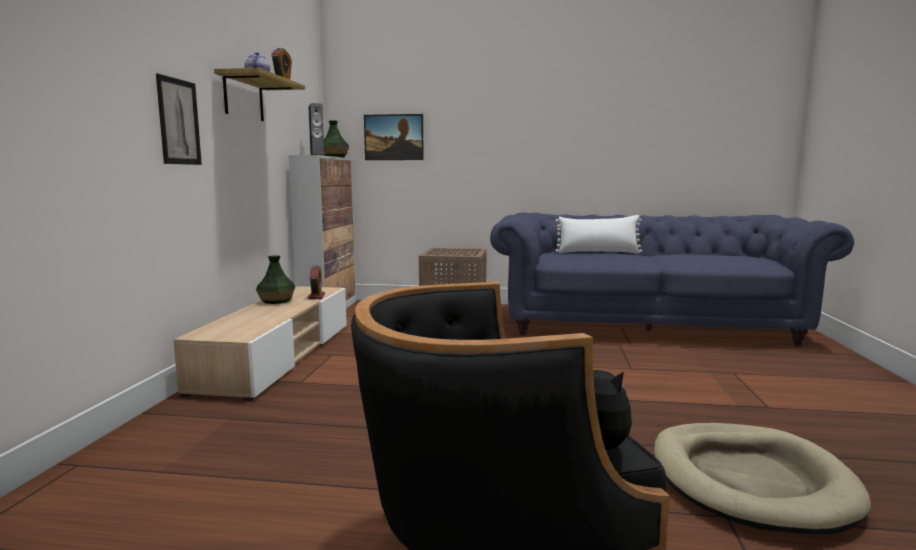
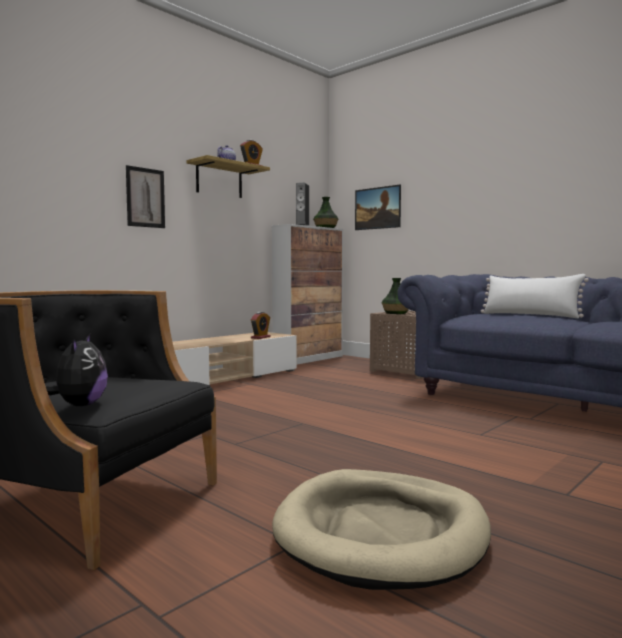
camera: 35 degrees right, 5 degrees down
(276, 301) = (228, 337): vase -> vase (396, 313)

